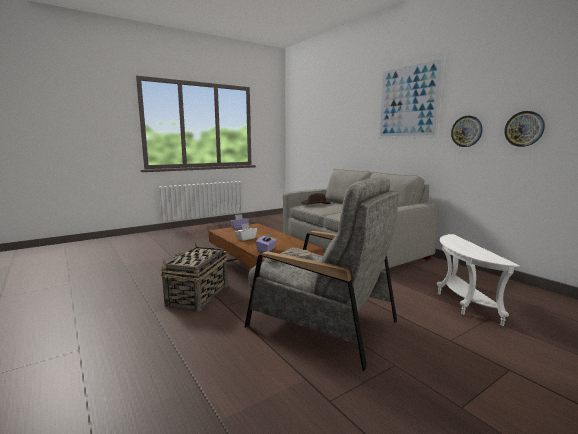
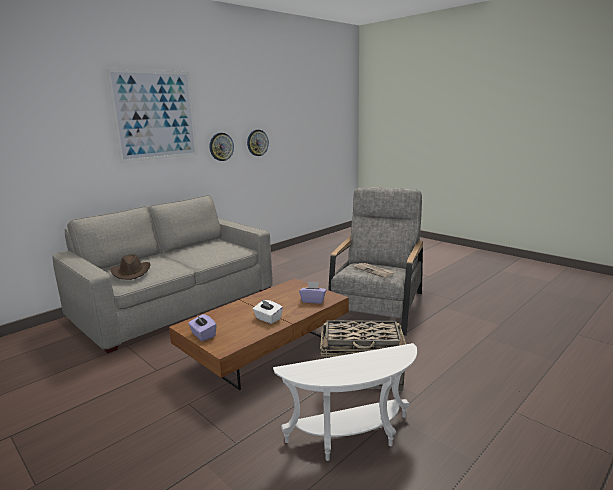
camera: 100 degrees left, 5 degrees up
(462, 303) = (316, 268): white side table -> white side table (352, 439)

